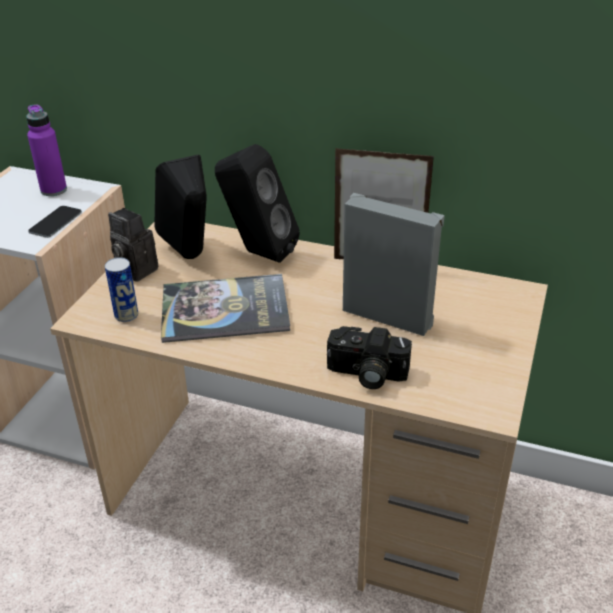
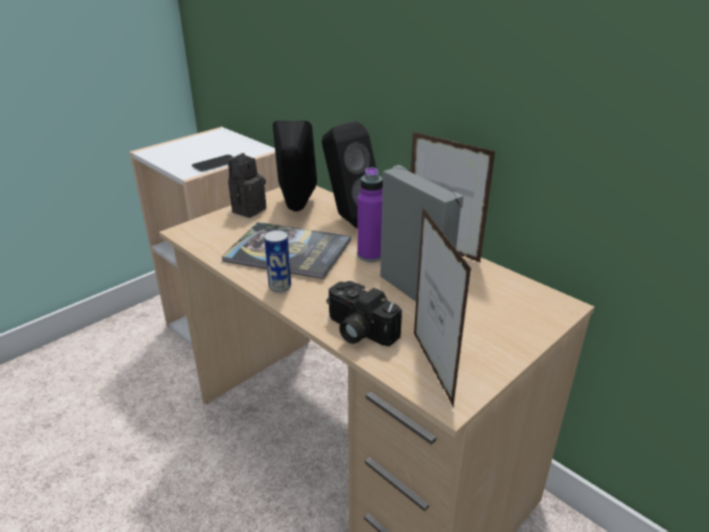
camera: 25 degrees right, 5 degrees down
(54, 190) = (234, 145): purple bottle -> purple bottle (370, 255)
(126, 315) = (215, 237): can -> can (280, 286)
(134, 270) = (248, 209): camera -> camera turned 60 degrees clockwise
(458, 388) = (432, 367): none -> picture frame

